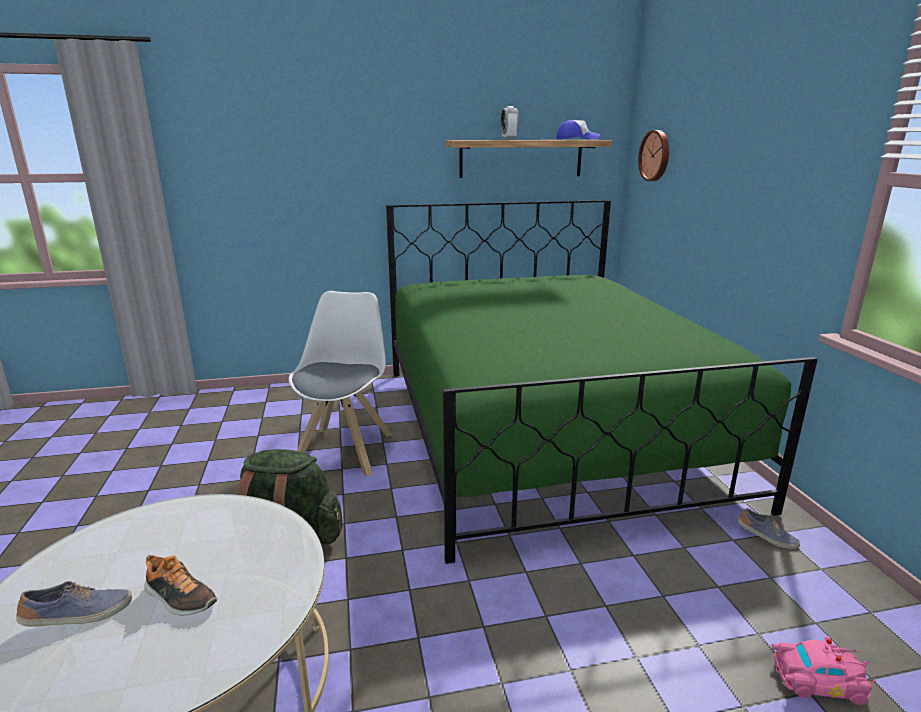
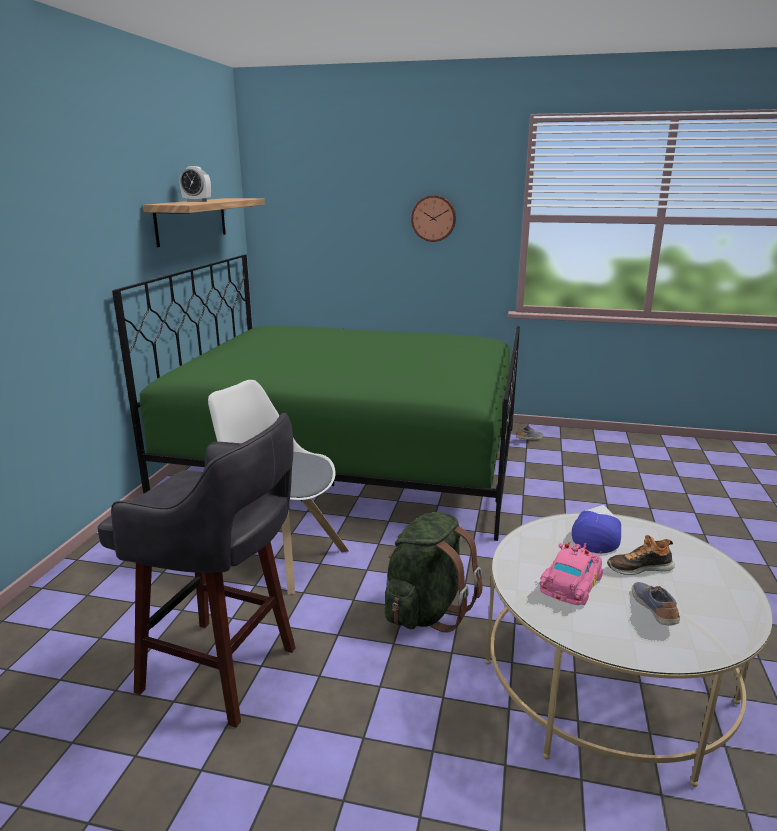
camera: 65 degrees left, 0 degrees up
(179, 598) = (639, 567): shoe -> shoe turned 150 degrees counterclockwise
(190, 473) = (224, 672): none -> grey stool
(576, 139) = (235, 198): cap -> cap (597, 535)
(656, 155) = (291, 210): wall clock -> wall clock (433, 218)
(815, 679) = (632, 468): pink toy car -> pink toy car (569, 586)

